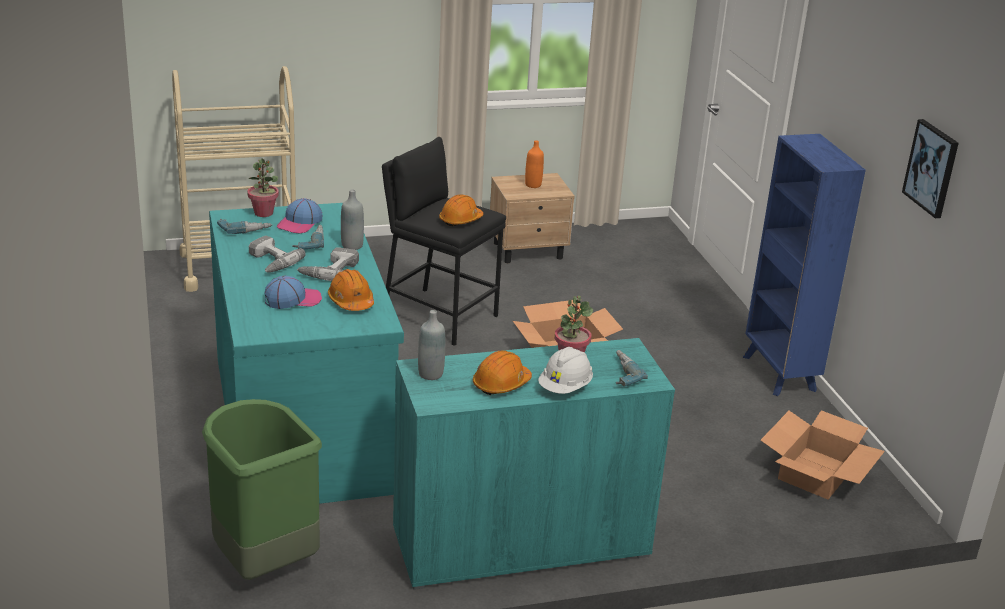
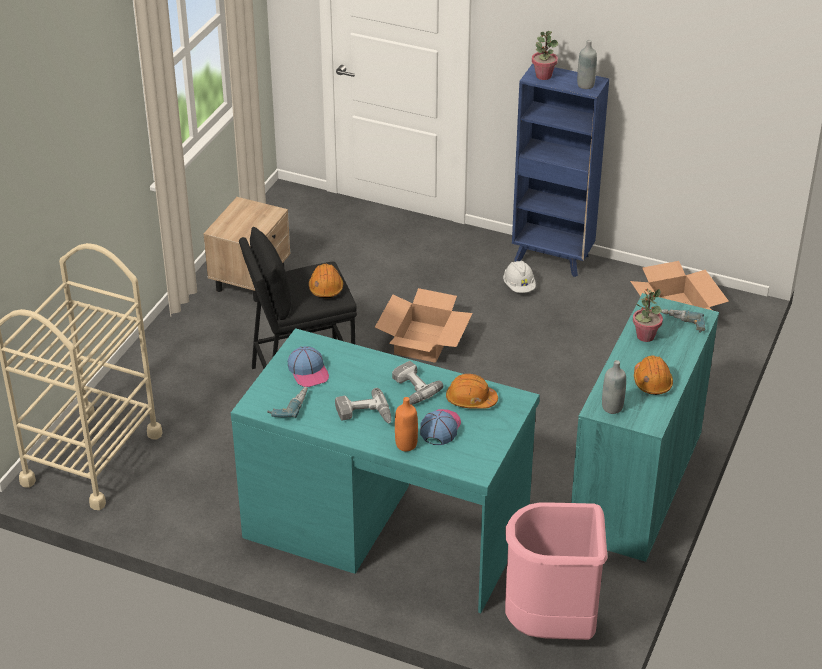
camera: 50 degrees left, 10 degrees up
(262, 562) = (552, 627): green trash can -> pink trash can
(264, 213) = (268, 383): potted plant -> potted plant (543, 76)
(309, 242) = (349, 380): power drill -> none
(352, 246) = (378, 361): grey bottle -> grey bottle (585, 85)
(533, 185) = (245, 220): orange bottle -> orange bottle (406, 445)
(565, 387) = (679, 356): white hard hat -> white hard hat (519, 286)
(932, 168) = (693, 61): picture -> none

